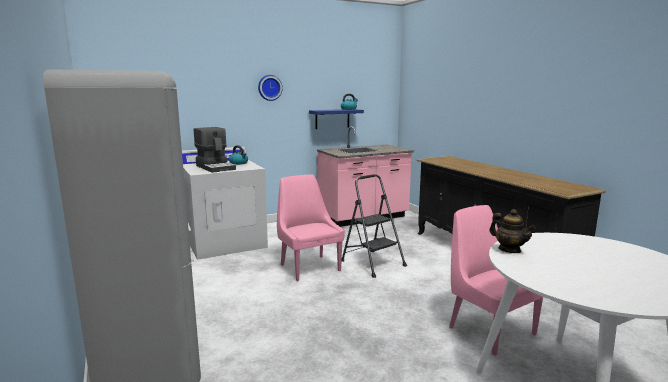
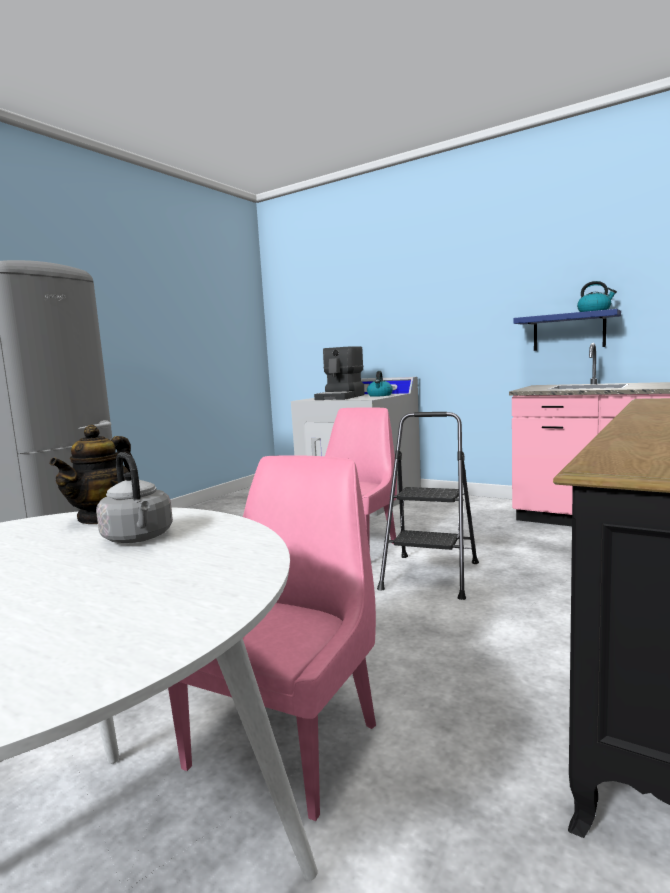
camera: 60 degrees right, 5 degrees down
(269, 87) = (456, 289): wall clock -> none
(550, 247) = (139, 538): none -> grey kettle

